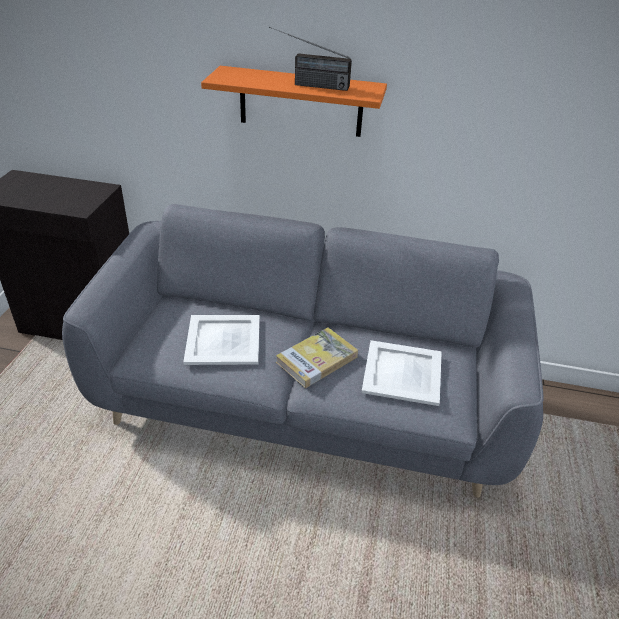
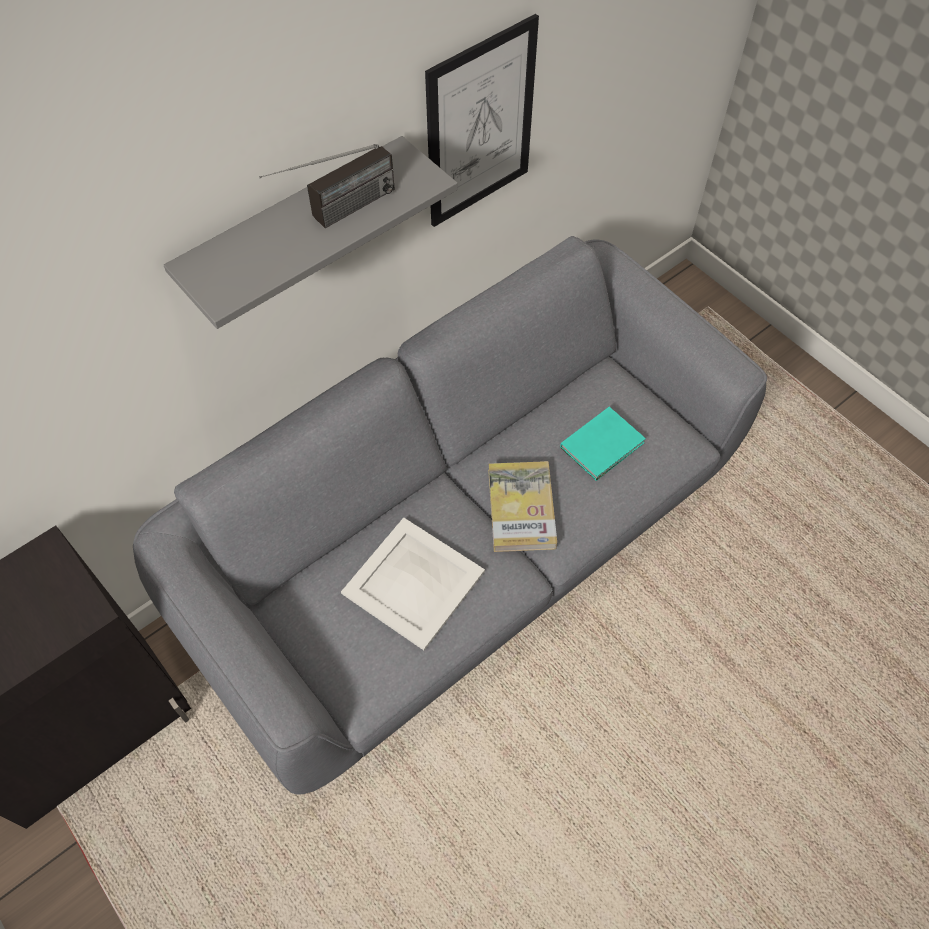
camera: 50 degrees left, 20 degrees up
(300, 102) = (295, 231): orange shelf -> grey shelf
(403, 373) = (604, 445): white tray -> turquoise book
(449, 117) = (480, 125): none -> picture

